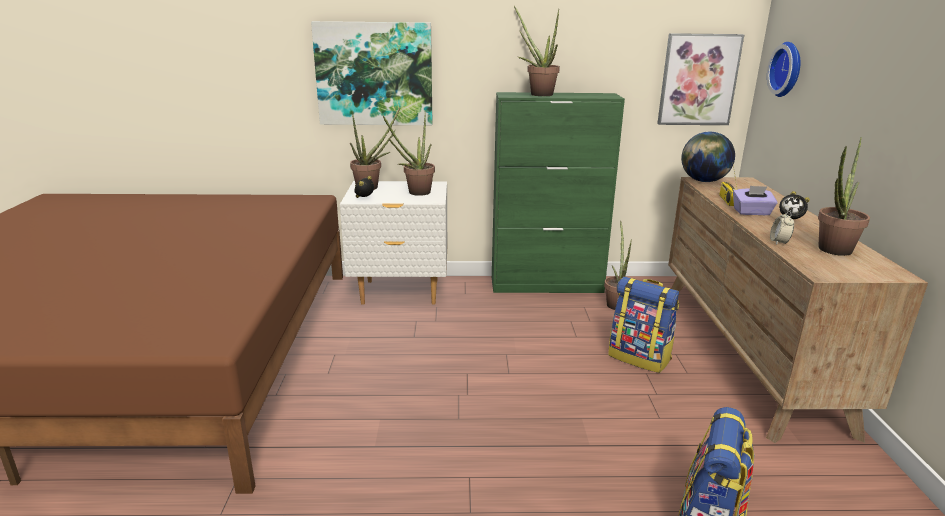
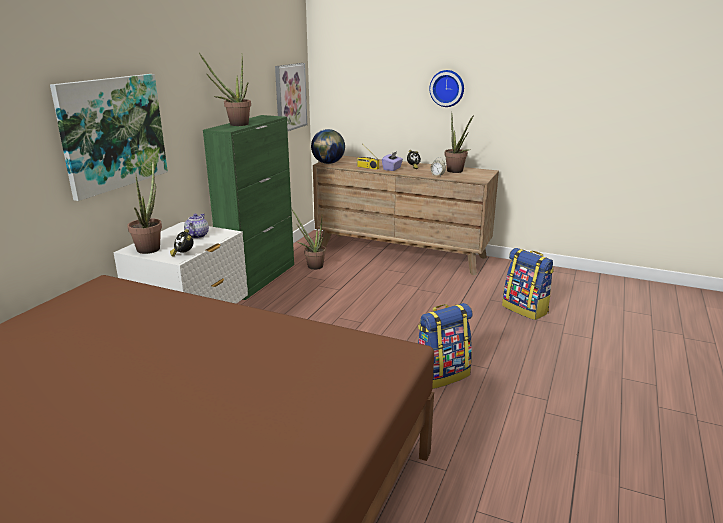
camera: 65 degrees left, 0 degrees up
(415, 193) = (197, 235): potted plant -> teapot
(640, 357) = (380, 279): backpack -> backpack (442, 375)
(788, 69) = (346, 82): wall clock -> wall clock (447, 88)

